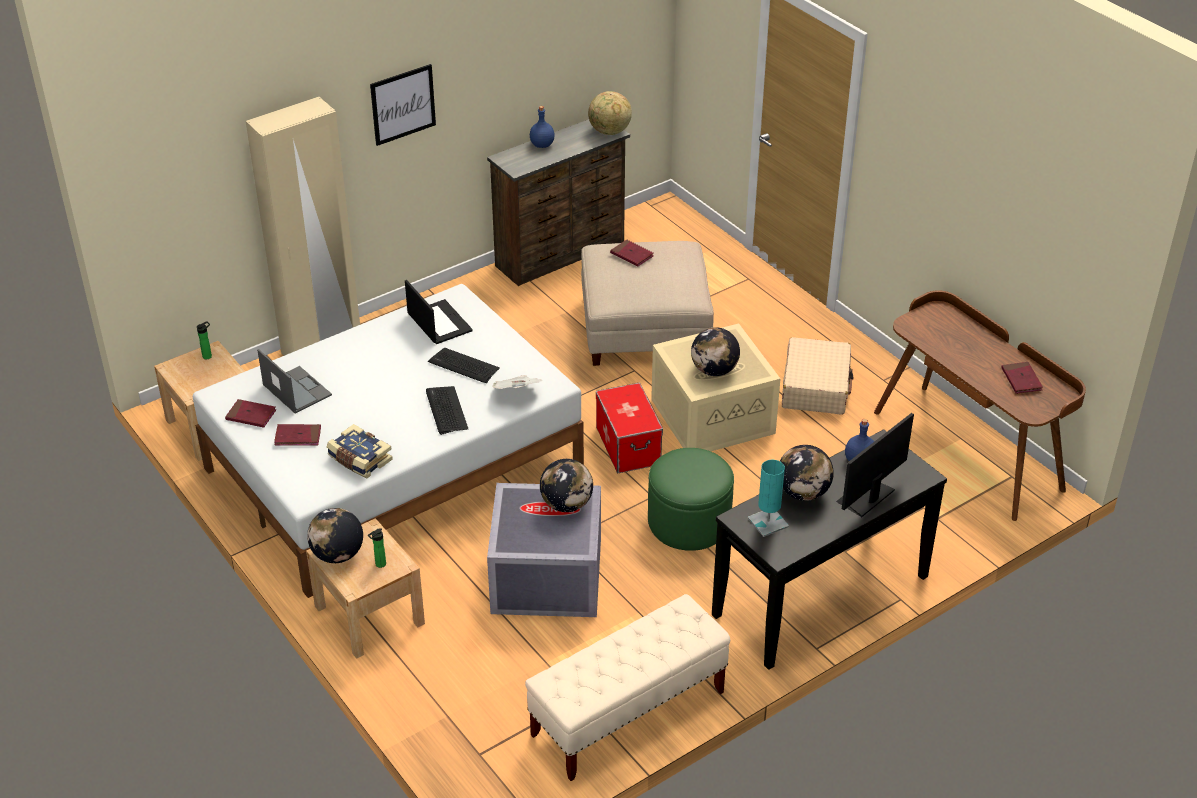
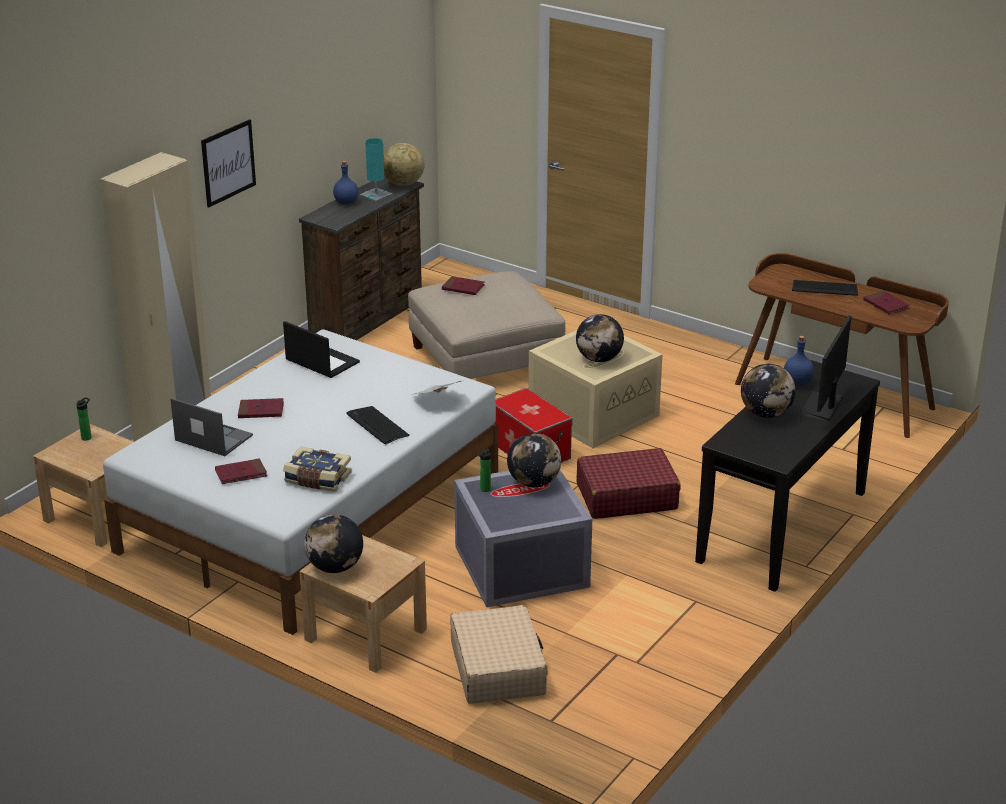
camera: 20 degrees left, 10 degrees down
(251, 415) = (179, 466): red book -> red book (261, 411)
(379, 565) = (383, 566): bottle -> bottle (484, 490)
(464, 366) = (370, 389): keyboard -> keyboard (824, 289)
(627, 714) = (671, 655): beige bench -> none
(689, 522) = (626, 496): green ottoman -> red suitcase
(768, 522) = (751, 440): turquoise table lamp -> turquoise table lamp (376, 195)
(815, 386) = (671, 375): beige suitcase -> beige suitcase (498, 668)

